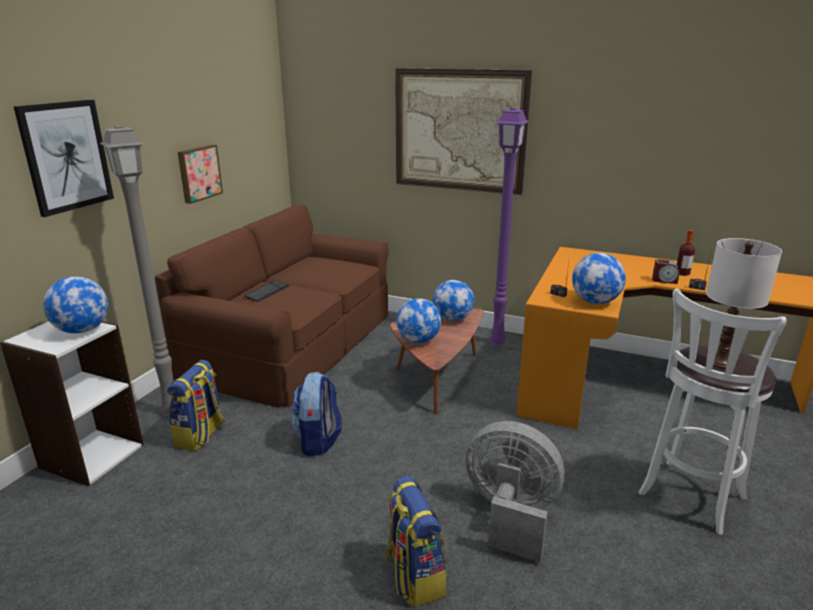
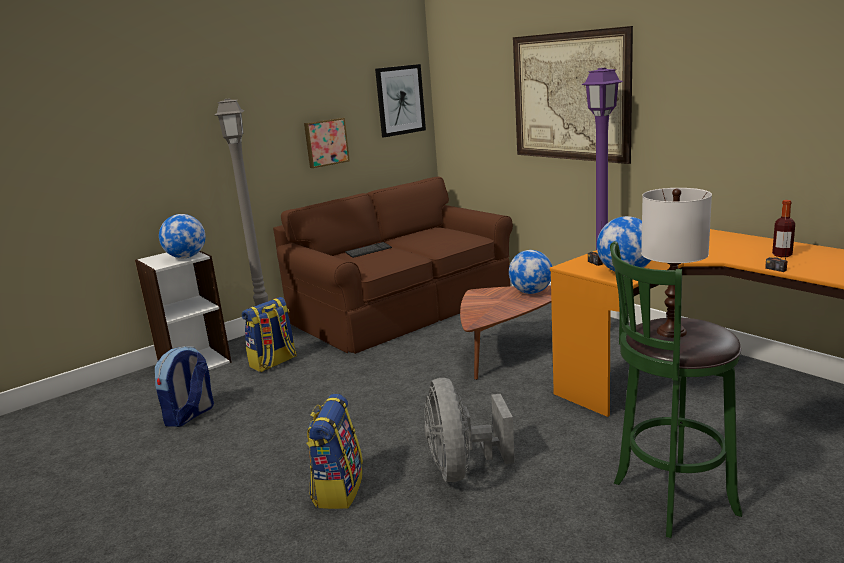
camera: 30 degrees right, 5 degrees down
(66, 156) = (199, 124): picture -> picture (400, 100)
(318, 441) = (355, 382): backpack -> backpack (189, 416)
(418, 340) = (477, 306): globe -> none
(510, 515) = (462, 469): grey fan -> grey fan turned 150 degrees counterclockwise
(664, 280) = (745, 260): alarm clock -> none
(689, 498) = (669, 499): white stool -> green stool

